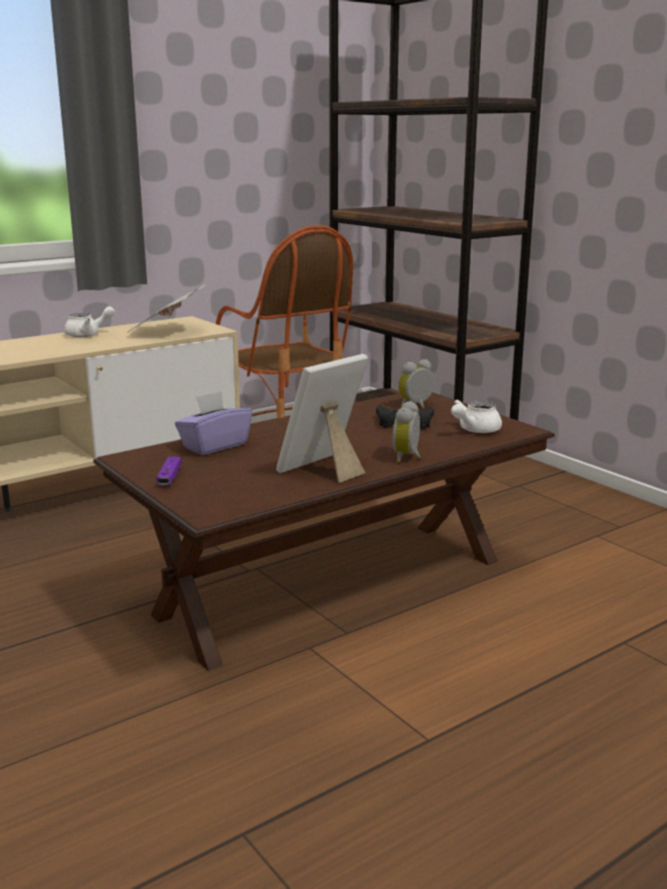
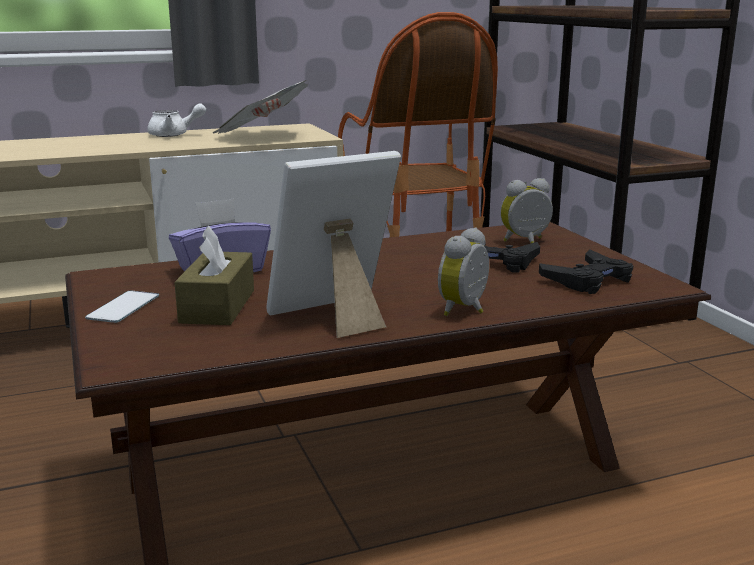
camera: 15 degrees right, 0 degrees up
(169, 477) = (123, 307): purple game controller -> phone
(237, 471) = (218, 306): none -> brown tissue box
(474, 430) = (588, 280): white teapot -> black game controller

